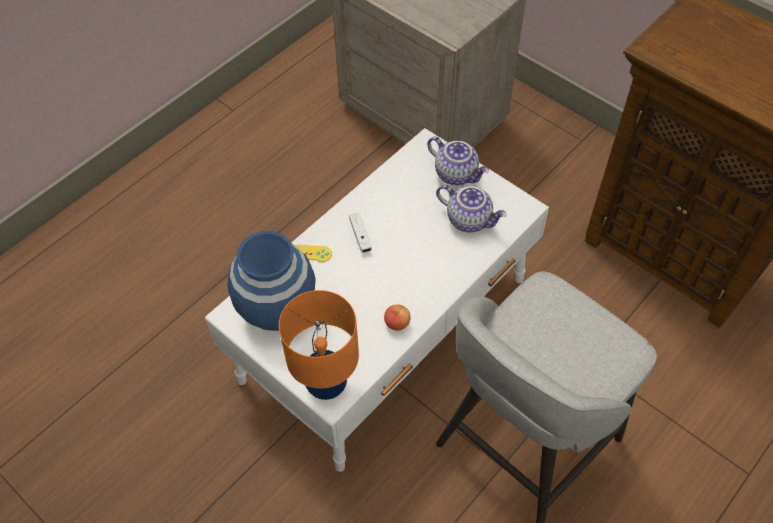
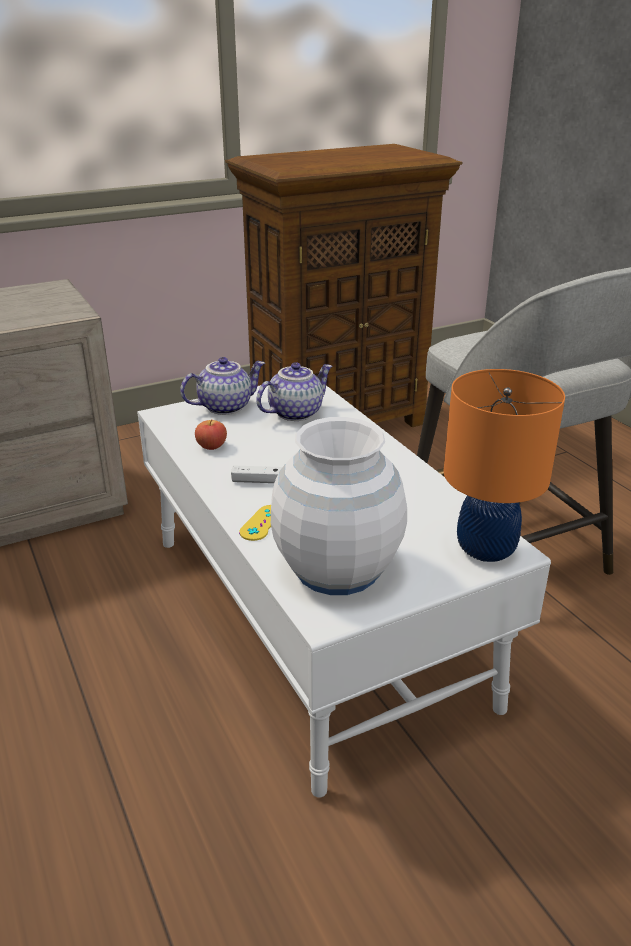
camera: 70 degrees left, 25 degrees down
(277, 307) = (336, 568): blue vase -> white vase
(397, 323) = (413, 482): apple -> apple (211, 446)

